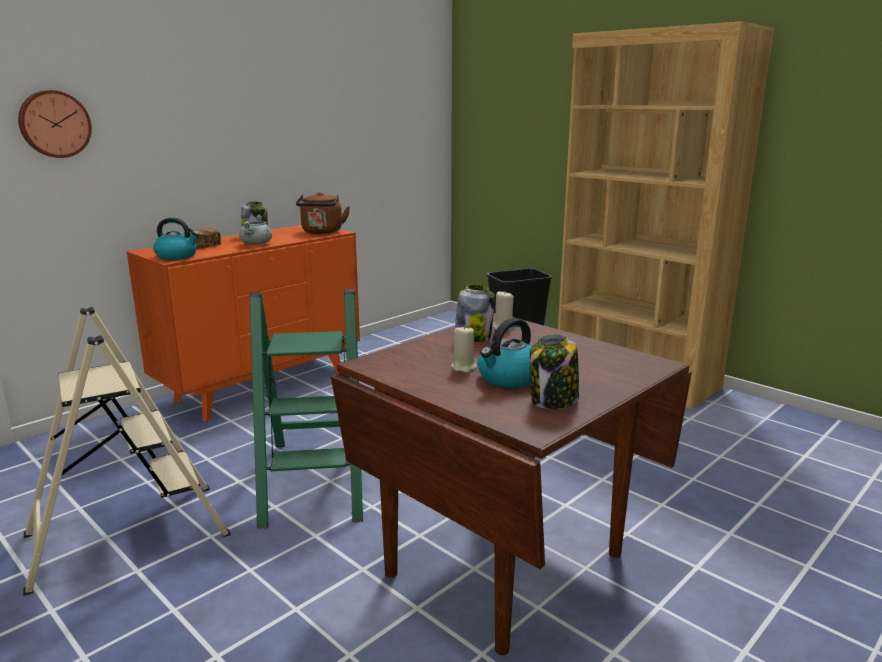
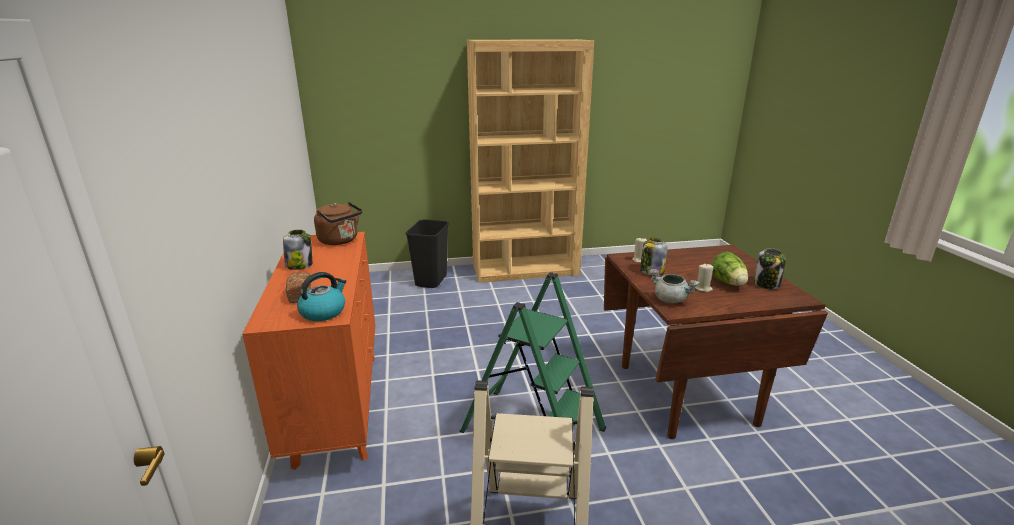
camera: 55 degrees left, 5 degrees up
(54, 124) = (170, 205): wall clock -> none
(256, 244) = (338, 272): grey cooking pot -> grey cooking pot (671, 300)
(509, 378) = (728, 283): kettle -> lettuce

